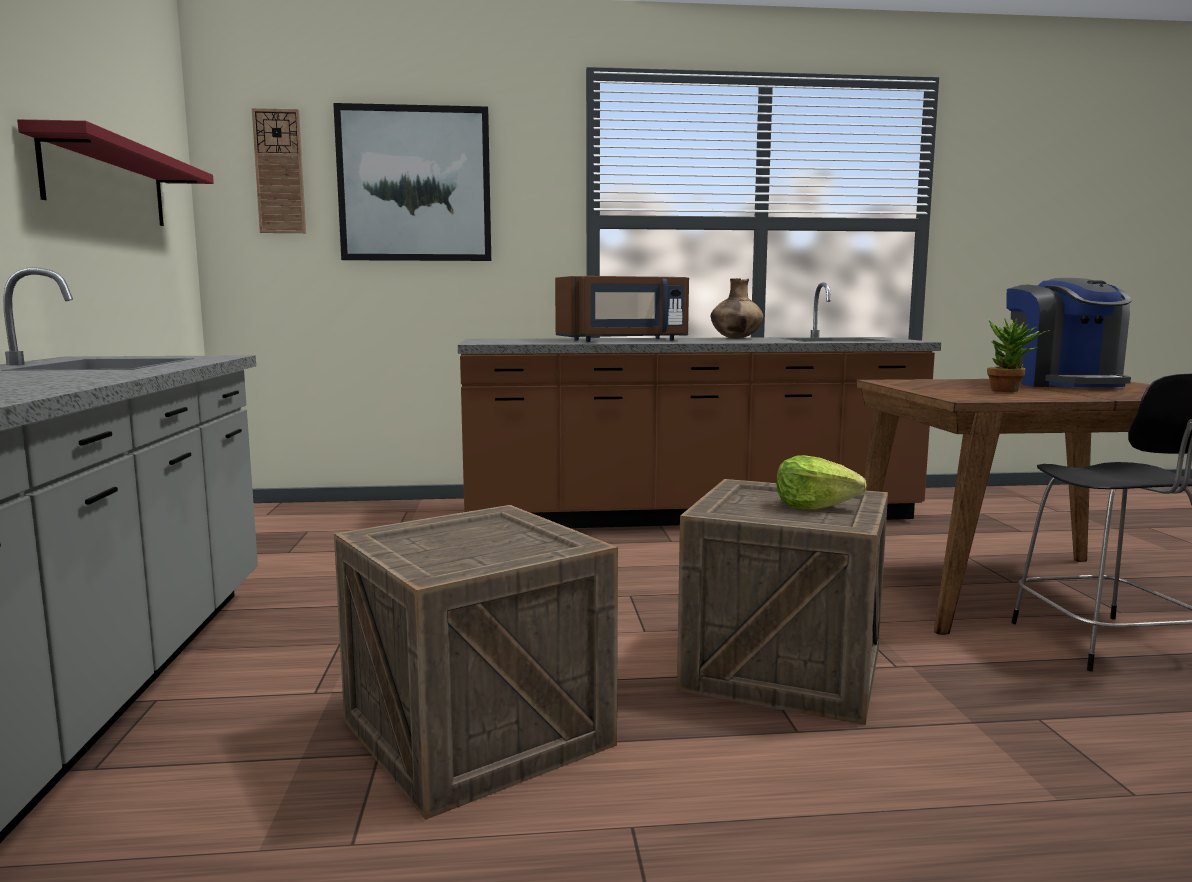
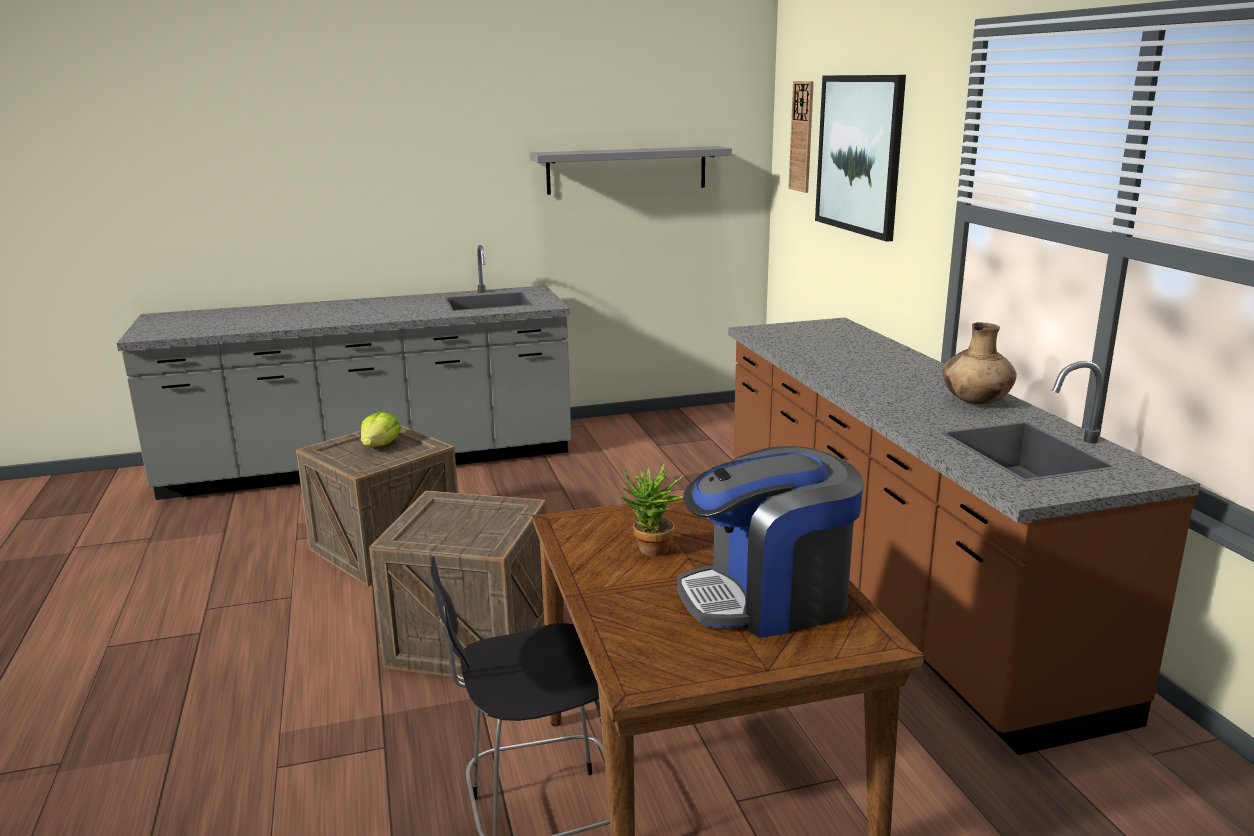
camera: 80 degrees right, 10 degrees up
(107, 183) = (627, 170): red shelf -> grey shelf
(624, 340) = (861, 363): brown microwave -> none
(814, 506) = (462, 532): lettuce -> lettuce (380, 445)

